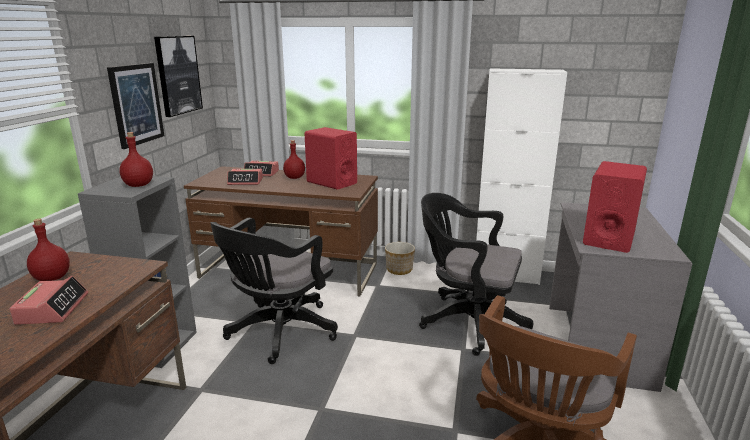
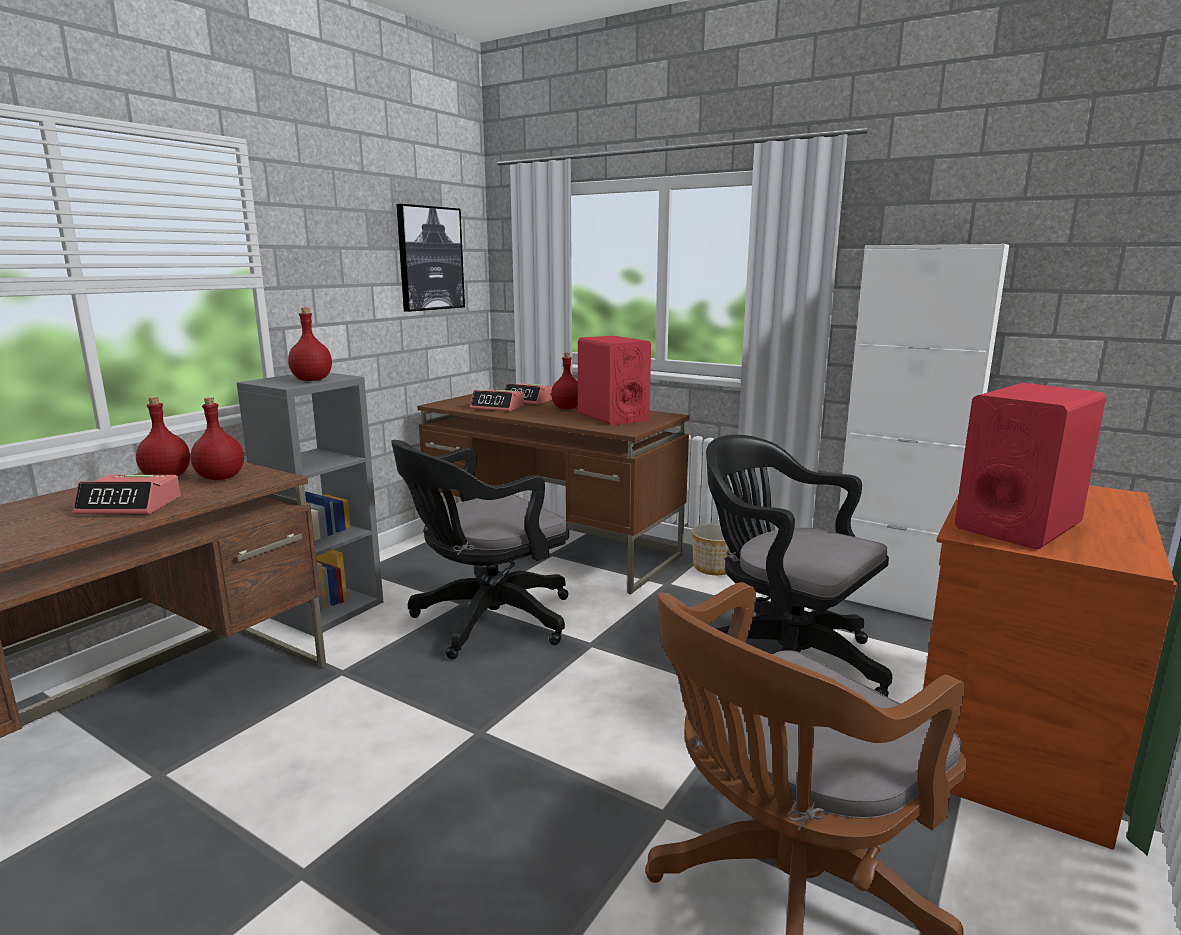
camera: 20 degrees right, 5 degrees down
(52, 309) = (130, 506): alarm clock -> alarm clock turned 75 degrees clockwise
(98, 272) = (220, 477): none -> red bottle
(136, 104) = (358, 288): picture -> none
(595, 344) = (1010, 737): grey desk -> brown desk

